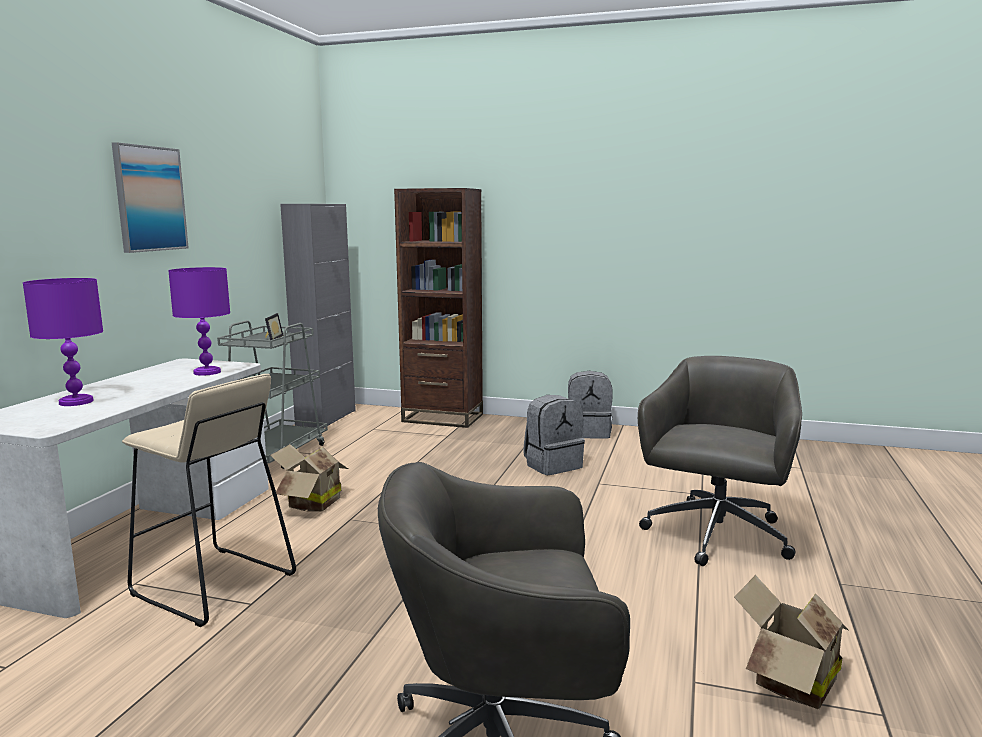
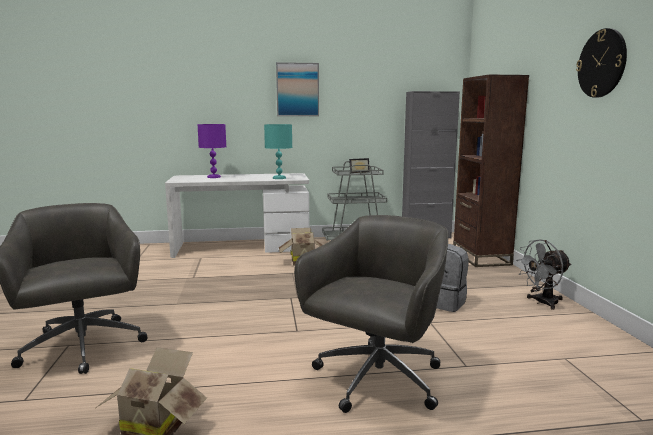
camera: 65 degrees right, 0 degrees up
(207, 372) = (279, 178): purple table lamp -> turquoise table lamp
(213, 585) = (205, 268): beige stool -> none
(589, 432) = (542, 302): grey backpack -> grey fan
(601, 185) = (602, 63): none -> wall clock
(716, 536) = (376, 380): grey office chair -> grey office chair turned 60 degrees counterclockwise

